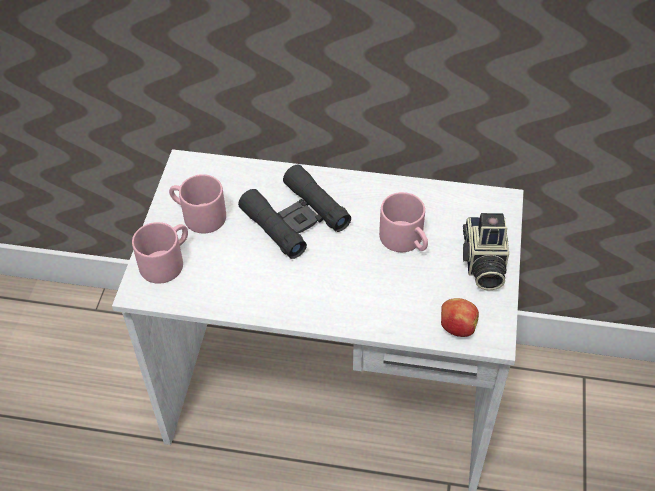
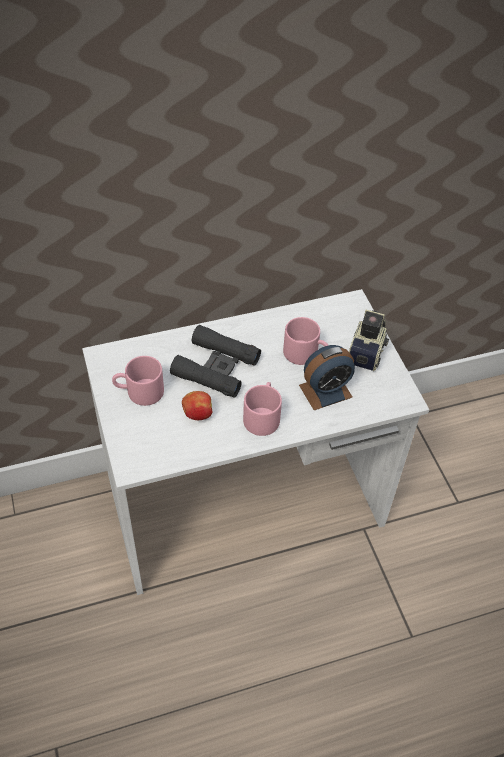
camera: 30 degrees left, 0 degrees up
(166, 260) = (137, 436): pink mug -> pink mug (262, 415)
(401, 291) = (325, 391): none -> alarm clock
(456, 327) = (378, 402): apple -> apple (197, 414)
(482, 264) = (368, 351): camera -> camera turned 135 degrees counterclockwise

